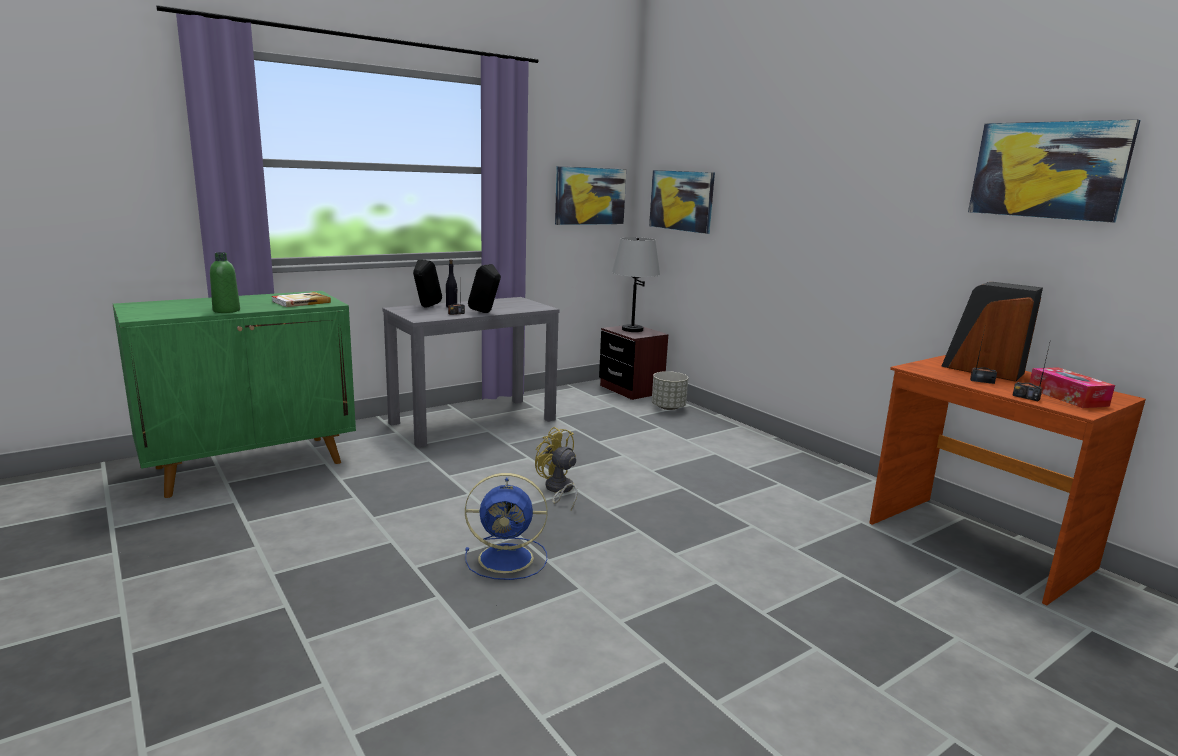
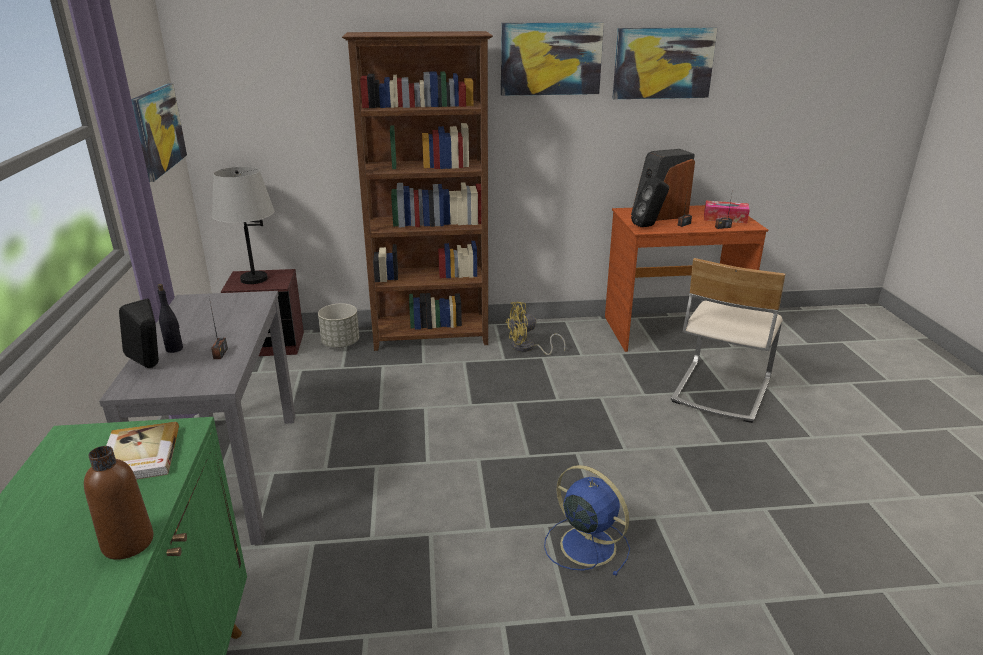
camera: 60 degrees left, 10 degrees up
(226, 311) = (128, 543): green bottle -> brown bottle
(486, 313) = (242, 334): black speaker -> black speaker (649, 226)
(508, 558) = (585, 544): blue fan -> blue fan turned 75 degrees counterclockwise
(558, 490) = (469, 470): yellow fan -> yellow fan (527, 348)
(681, 200) = (275, 115): picture -> picture (550, 59)
(732, 433) = (432, 337): none -> brown bookcase
(885, 598) = (720, 390): none -> beige chair

